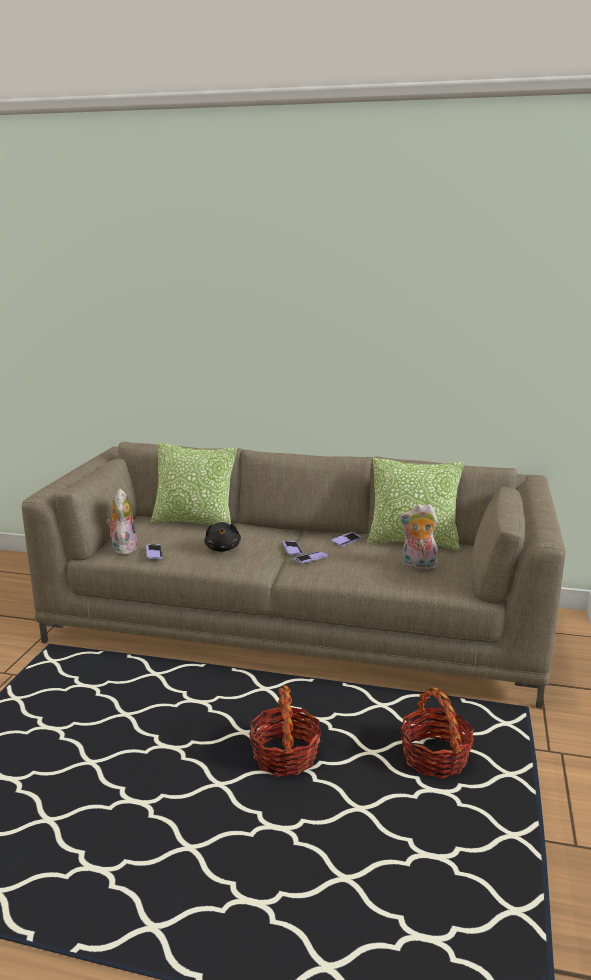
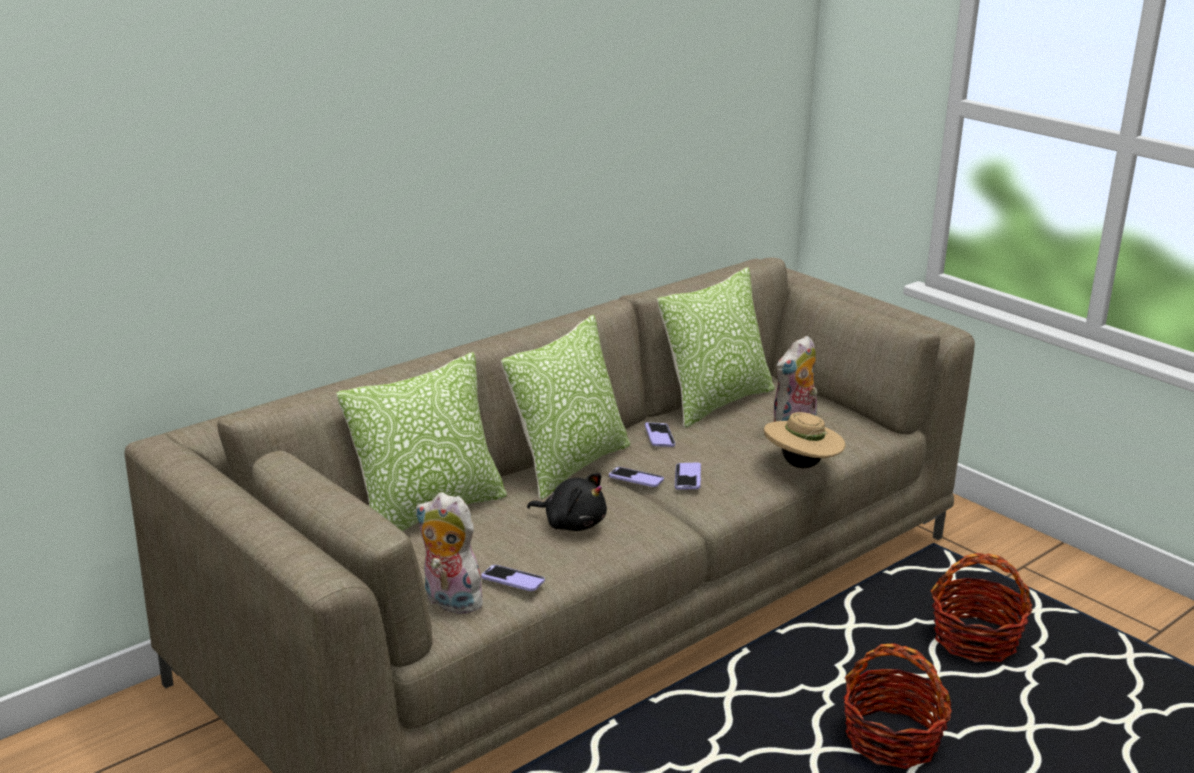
camera: 55 degrees left, 5 degrees up
(283, 533) = (569, 466): none -> pillow
(375, 580) = (802, 466): none -> beige hat

